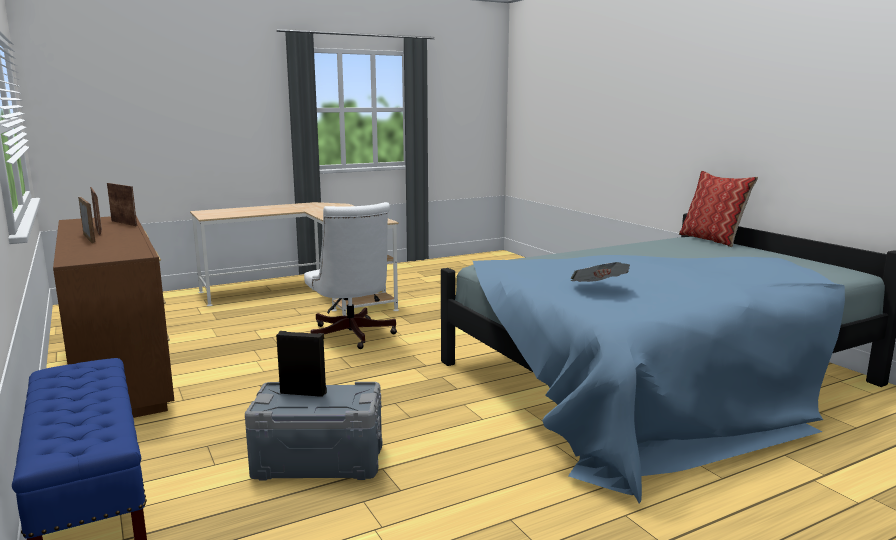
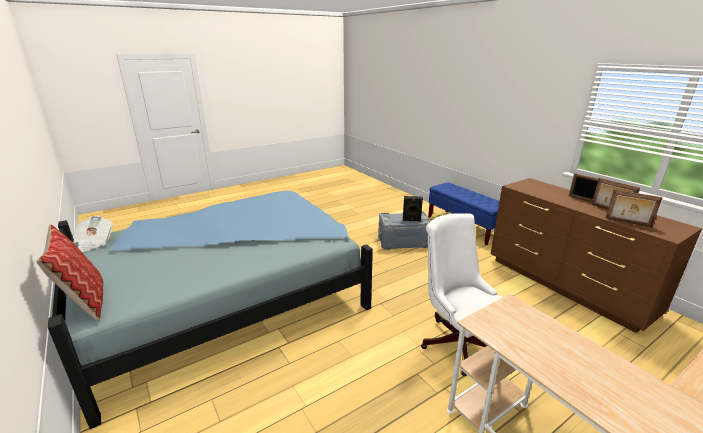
camera: 175 degrees right, 10 degrees up
(598, 288) = (280, 208): newspaper -> newspaper (94, 242)

